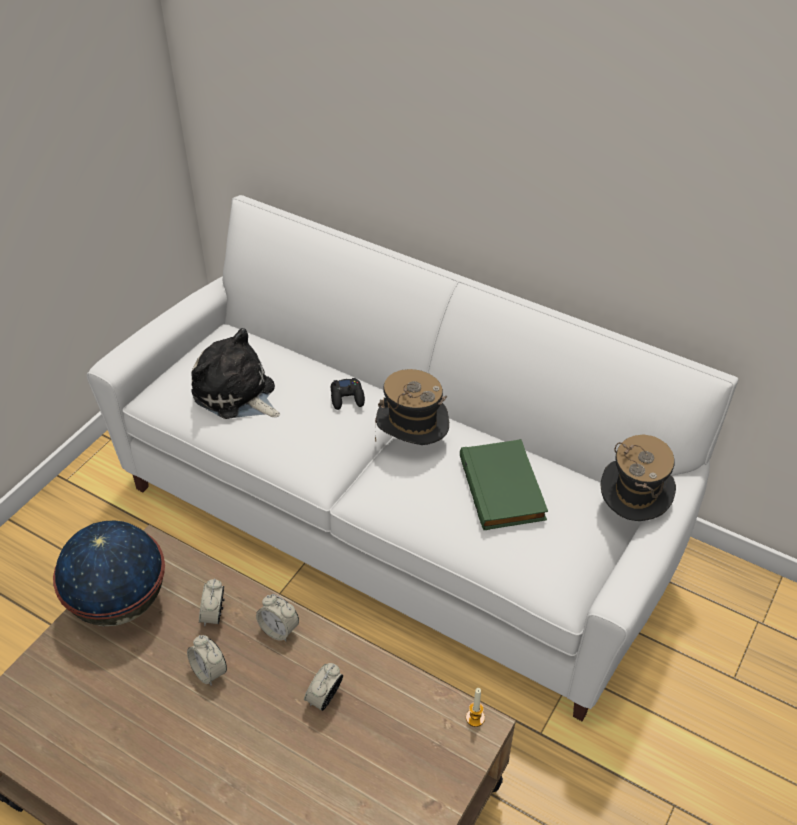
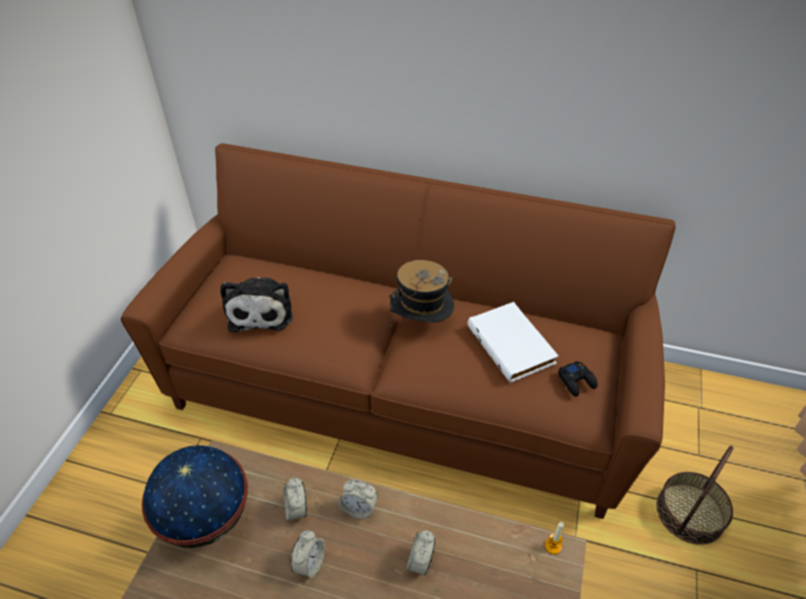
camera: 15 degrees left, 0 degrees up
(209, 671) = (309, 563): alarm clock -> alarm clock turned 105 degrees counterclockwise
(237, 394) = (261, 310): plush toy -> plush toy turned 120 degrees counterclockwise
(347, 397) = (356, 295): black game controller -> black game controller (576, 381)
(398, 516) = (403, 385): white sofa -> brown sofa
(504, 488) = (513, 344): green book -> white book
(630, 514) = (612, 345): hat -> none
(694, 741) = (690, 513): none -> basket

